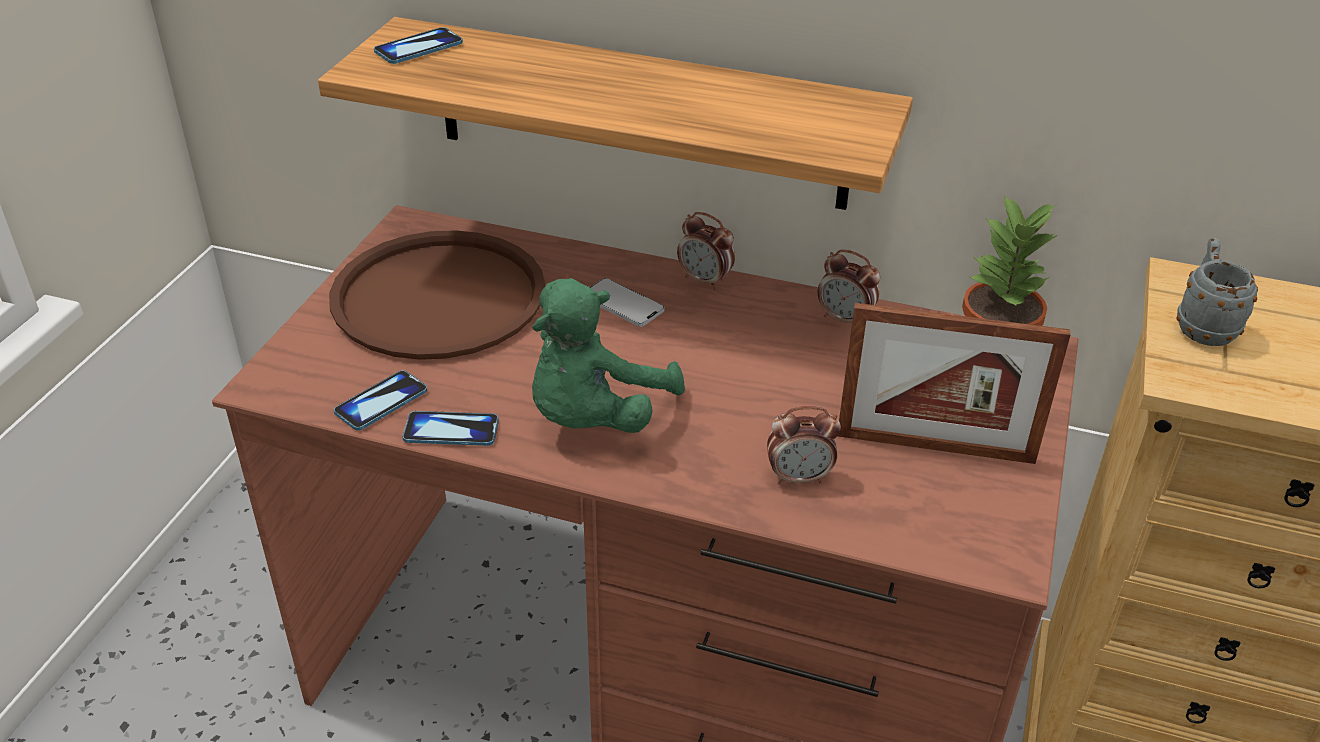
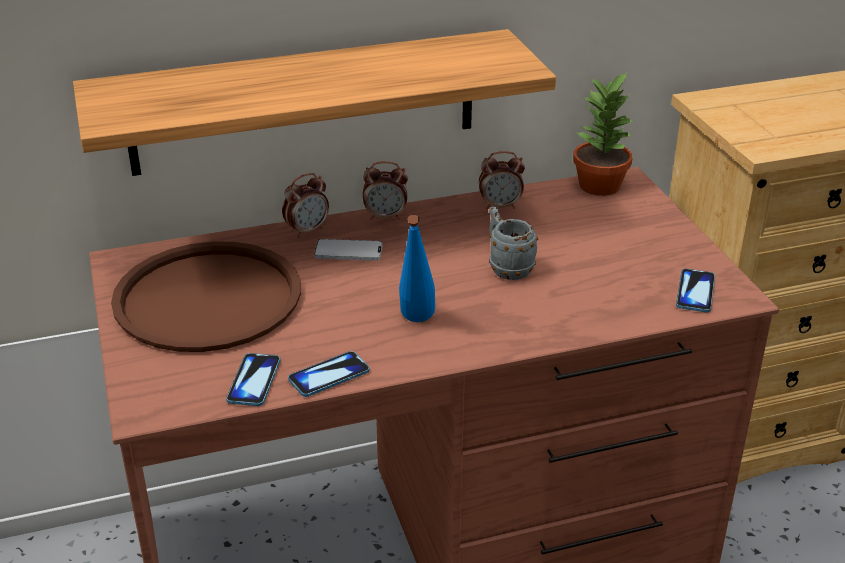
camera: 35 degrees left, 5 degrees down
(419, 48) = (131, 95): phone -> phone (695, 292)
(595, 417) = (416, 325): green plush toy -> blue bottle
(799, 477) = (581, 304): alarm clock -> alarm clock (307, 230)
(935, 447) = (633, 254): picture frame -> none
(1202, 326) = (739, 119): grey mug -> grey mug (507, 267)

